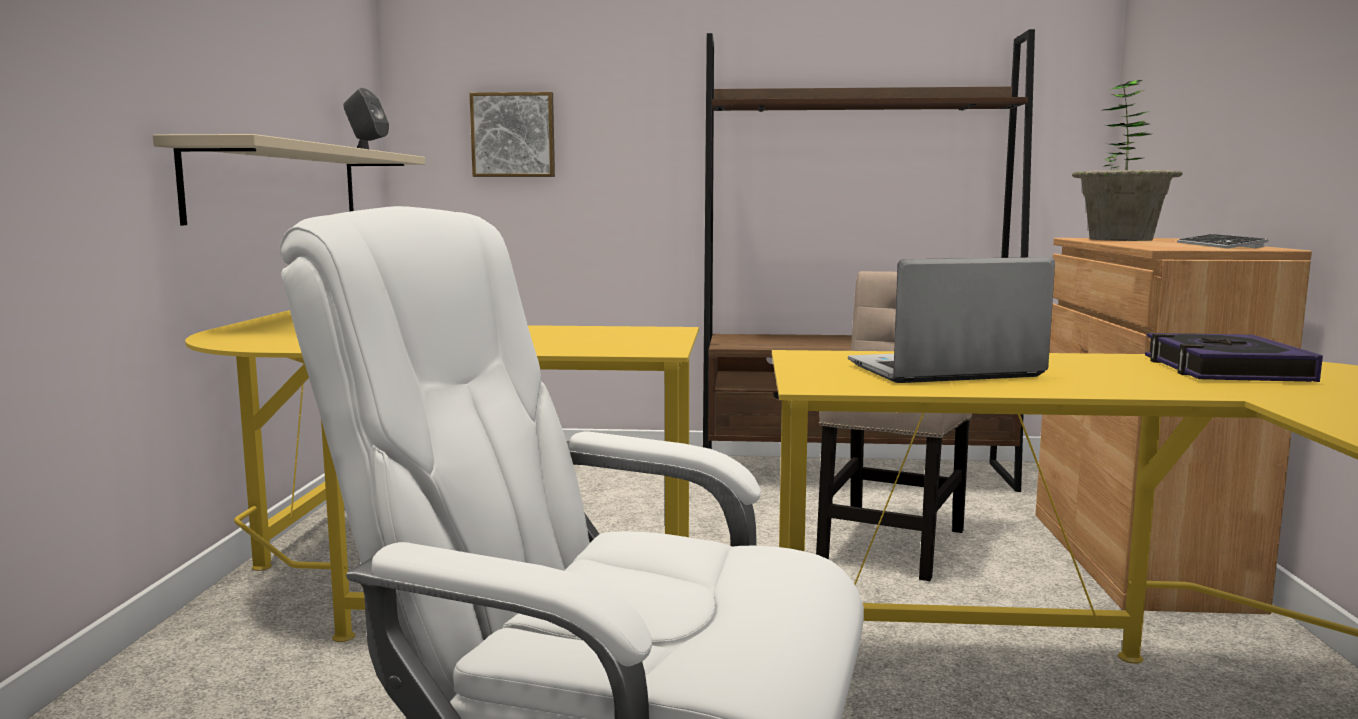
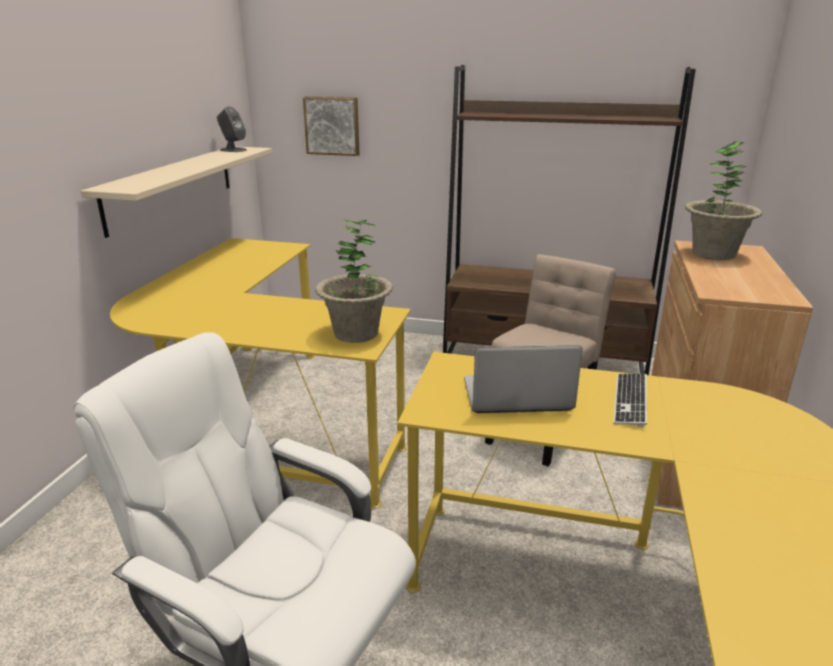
camera: 10 degrees right, 15 degrees up
(633, 342) = (356, 333): none -> potted plant
(1219, 245) = (762, 284): keyboard -> keyboard (630, 400)
(1224, 369) = (700, 410): book -> none

